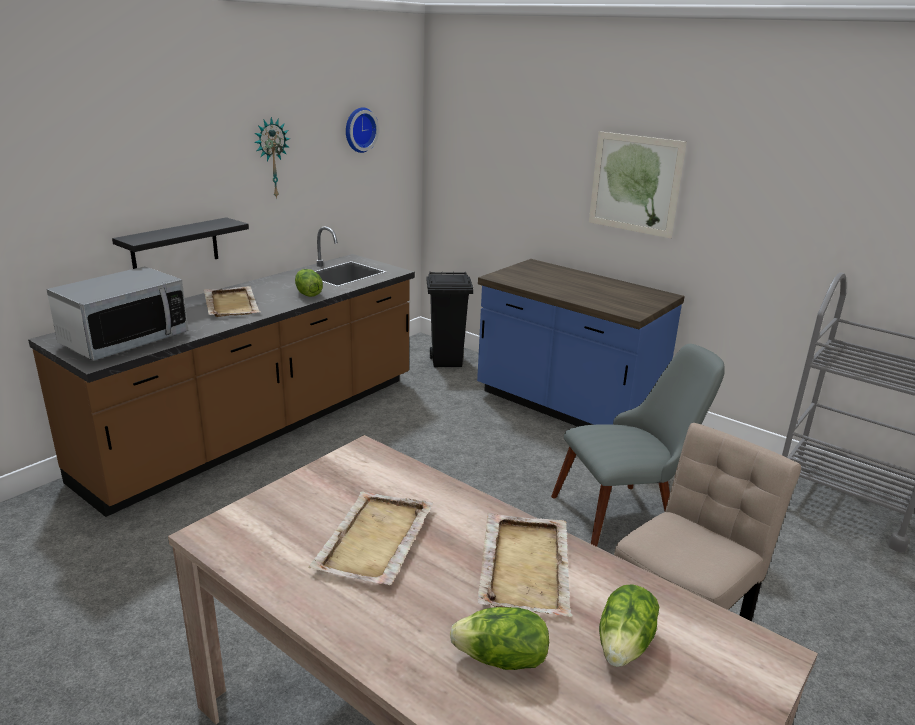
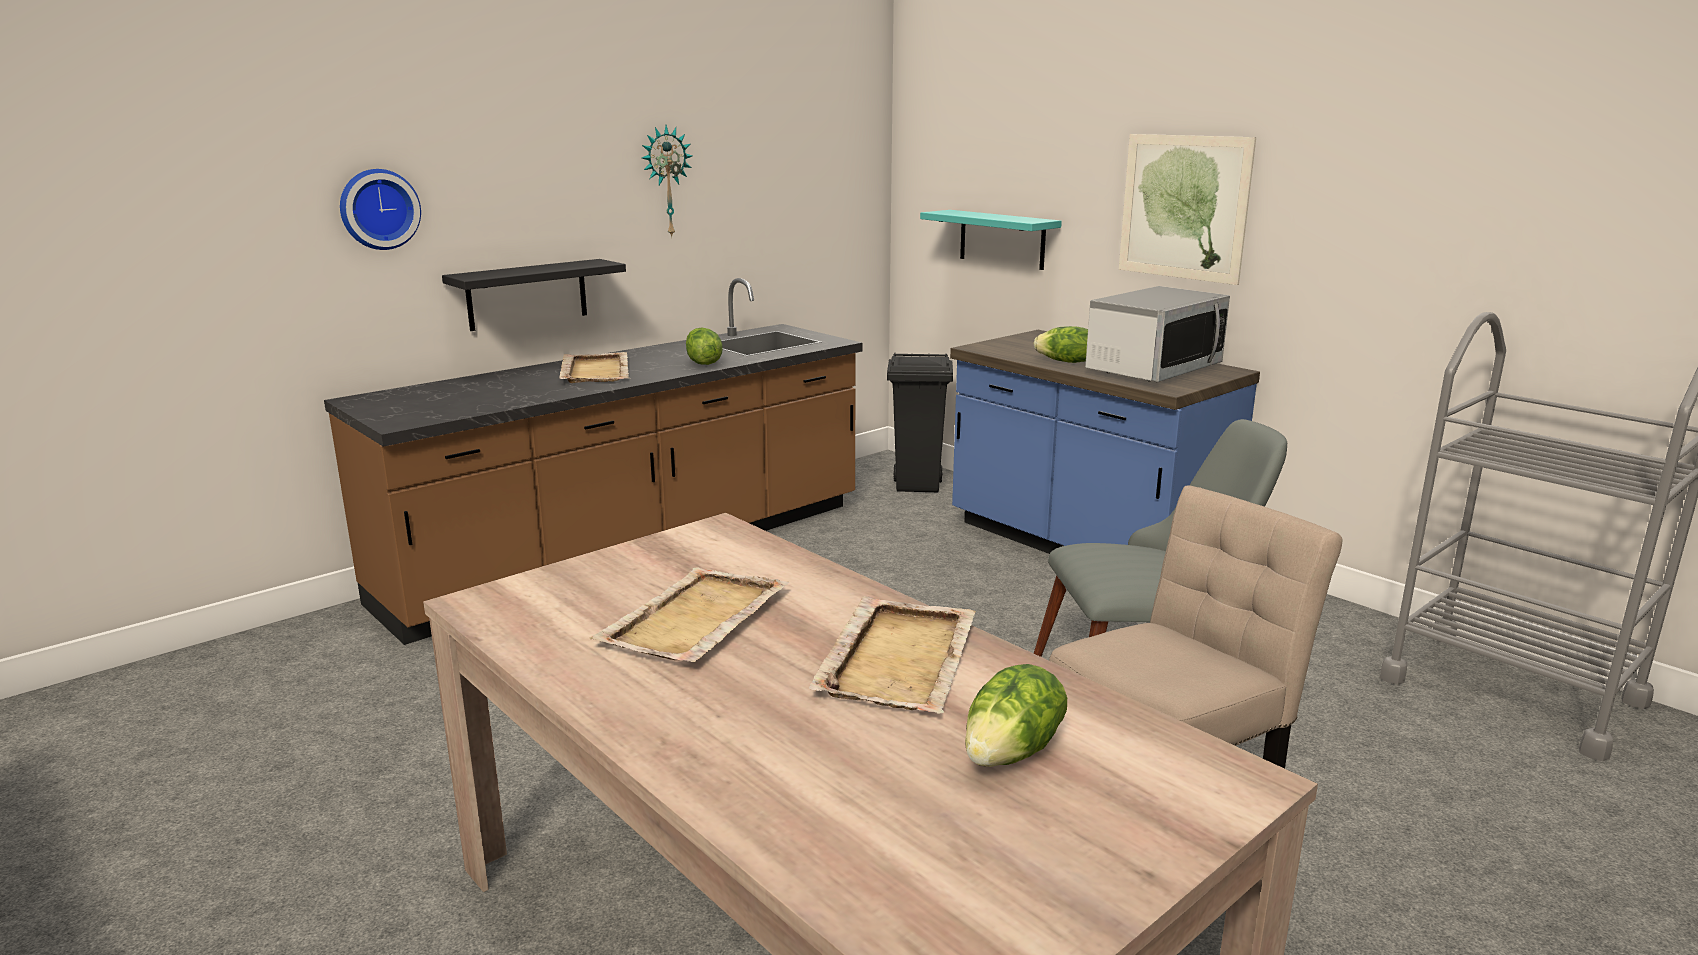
camera: 10 degrees right, 5 degrees down
(125, 340) = (443, 403): microwave -> microwave (1153, 369)
(359, 129) = (794, 149): wall clock -> wall clock (378, 209)
(501, 660) = (822, 754): lettuce -> lettuce (1066, 362)
(505, 195) = (1002, 239): none -> turquoise shelf

